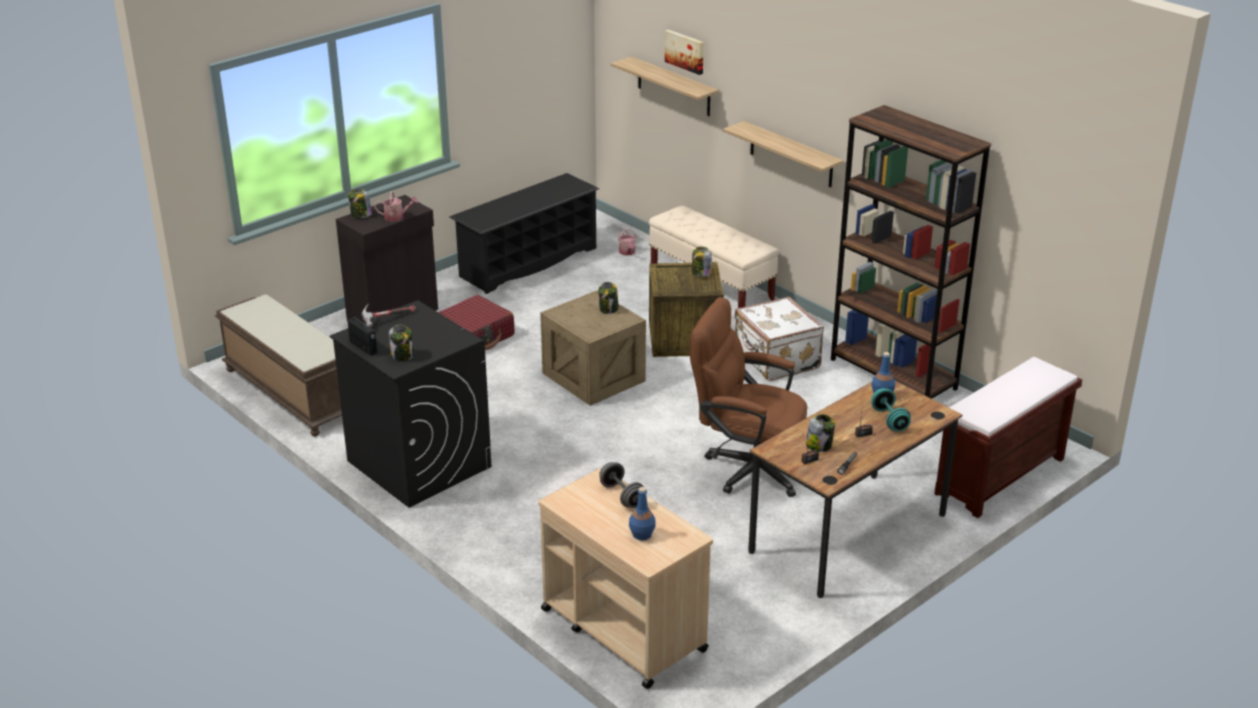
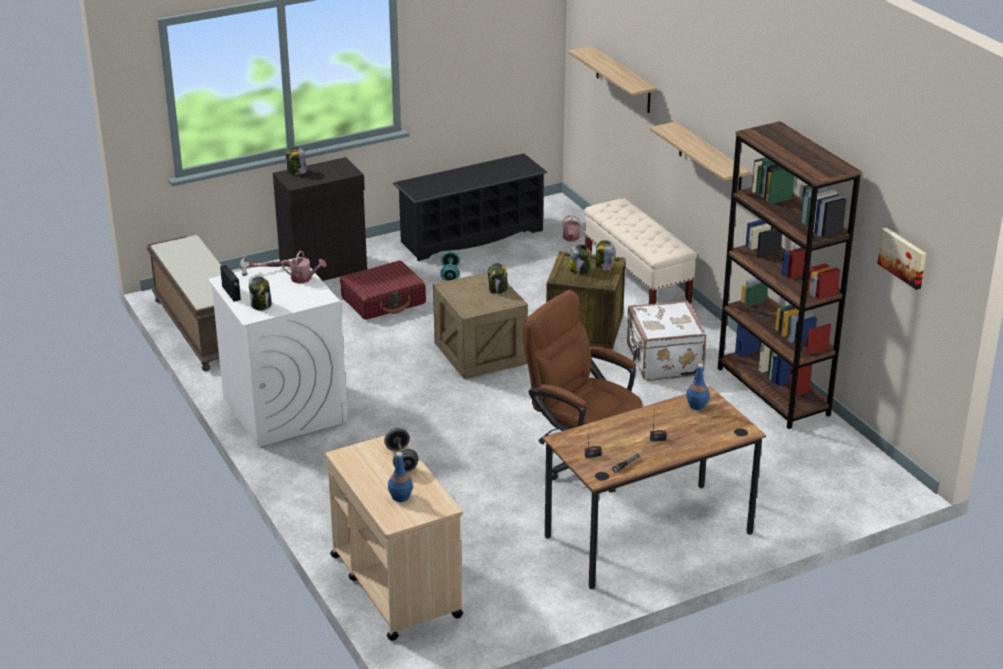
camera: 15 degrees right, 0 degrees up
(397, 217) = (327, 177): watering can -> watering can (304, 279)
(418, 463) = (284, 408): black washing machine -> white washing machine
(685, 51) = (633, 46): picture -> picture (903, 257)
(819, 445) = (609, 443): jar -> jar (579, 270)
(889, 420) = (691, 429): turquoise dumbbell -> turquoise dumbbell (450, 274)
(999, 477) = (826, 506): brown bench -> none

